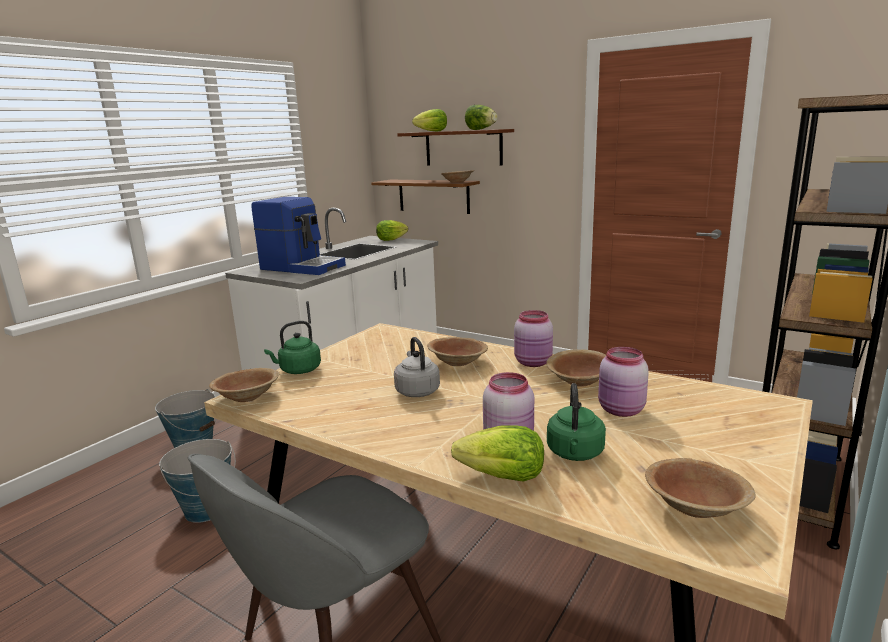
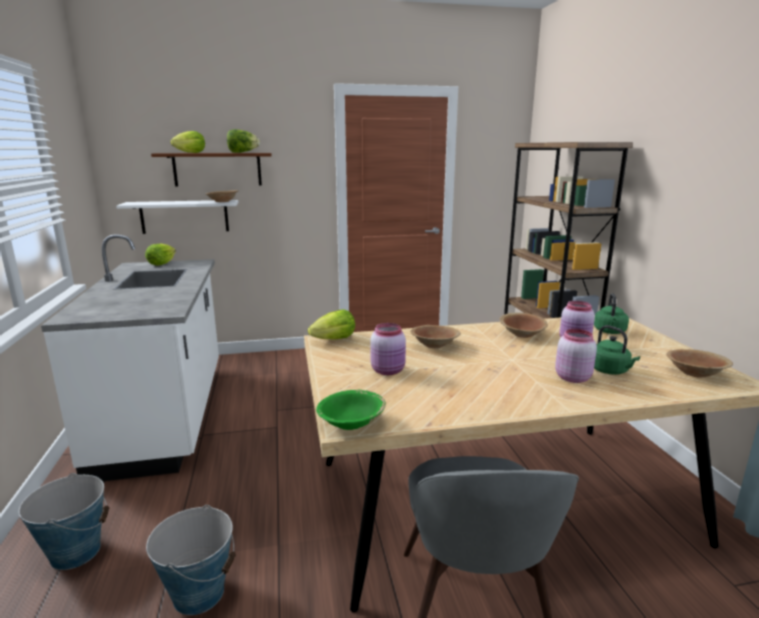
camera: 45 degrees left, 0 degrees up
(247, 397) = (351, 423): brown bowl -> green bowl
(298, 370) = (336, 389): green kettle -> green kettle (609, 332)
(302, 267) = (136, 302): coffee machine -> none
(416, 390) = (457, 370): grey kettle -> none
(433, 196) = (184, 216): brown shelf -> white shelf
(503, 477) = (615, 396): lettuce -> lettuce (334, 340)
(534, 363) = (476, 331): pink jar -> pink jar (389, 370)

